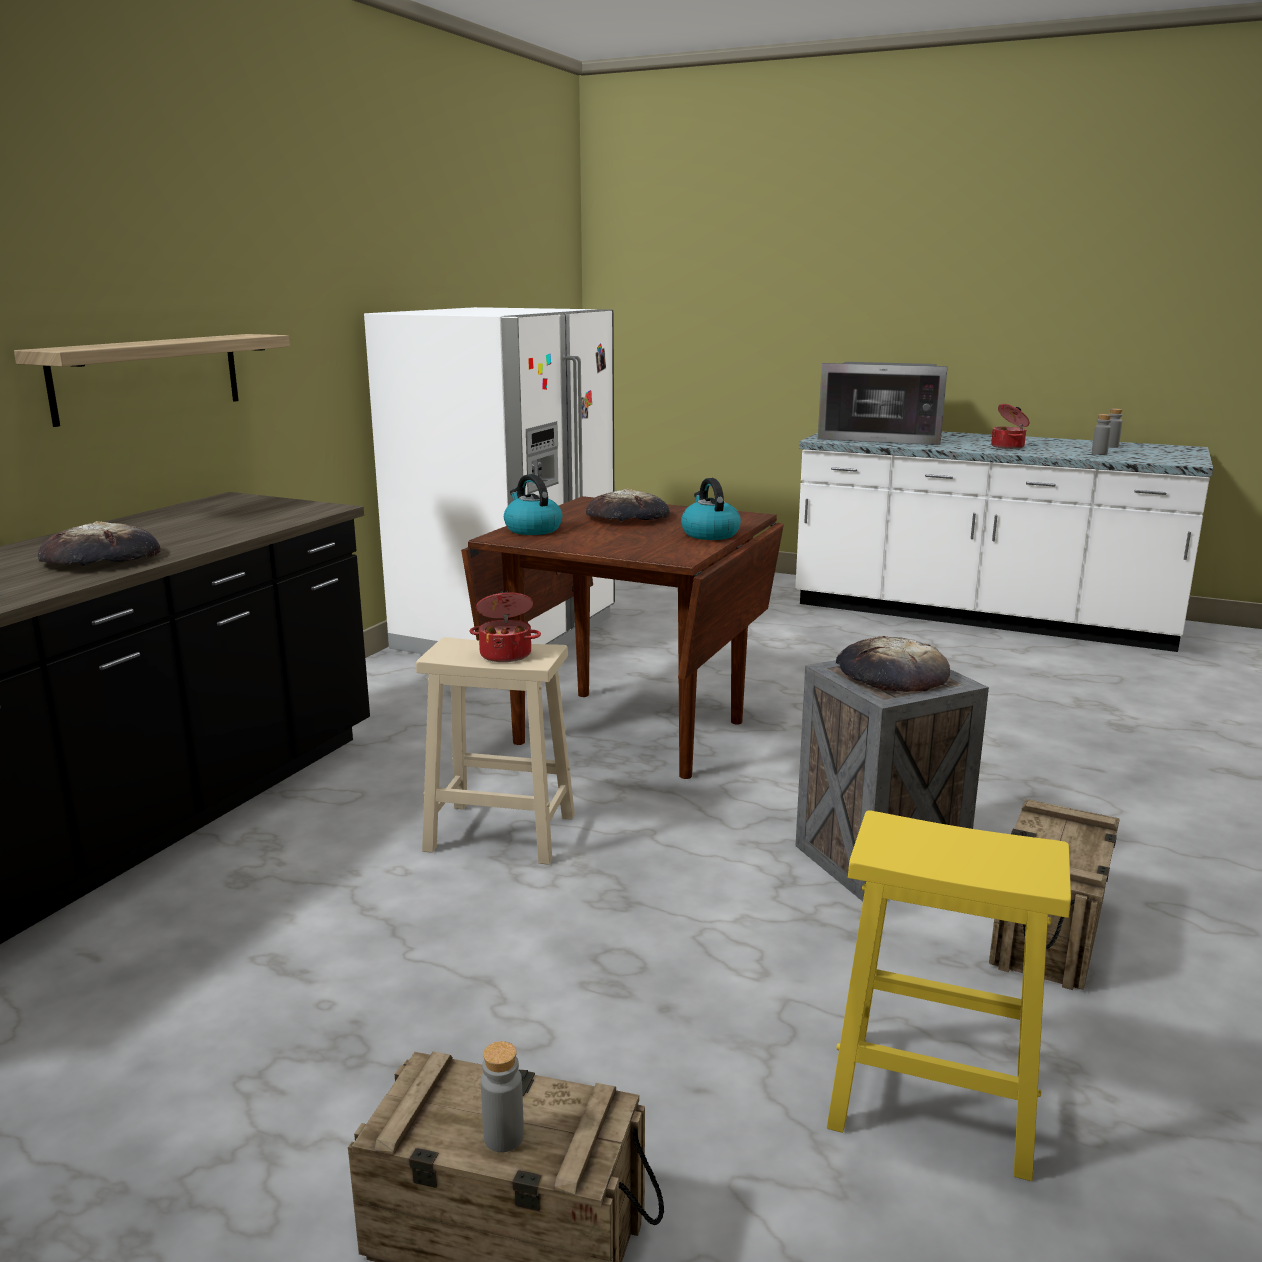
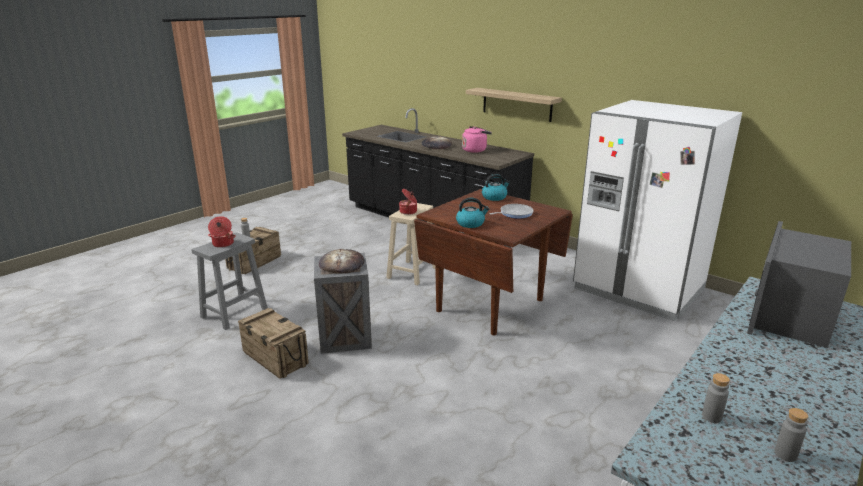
camera: 105 degrees right, 5 degrees up
(181, 525) = (475, 150): none -> pink kettle
(628, 517) = (514, 213): bread -> frying pan
(929, 1100) = (235, 312): yellow stool -> grey stool
(1008, 446) = (750, 371): cooking pot -> cooking pot (223, 244)

